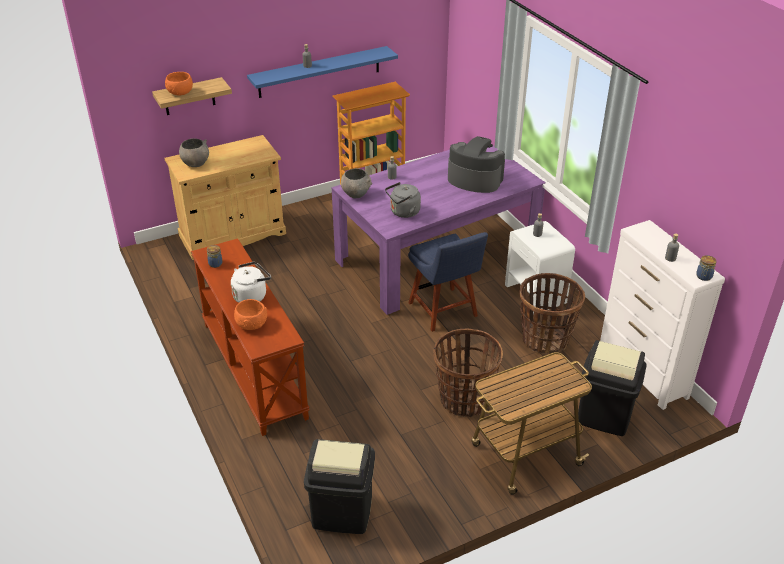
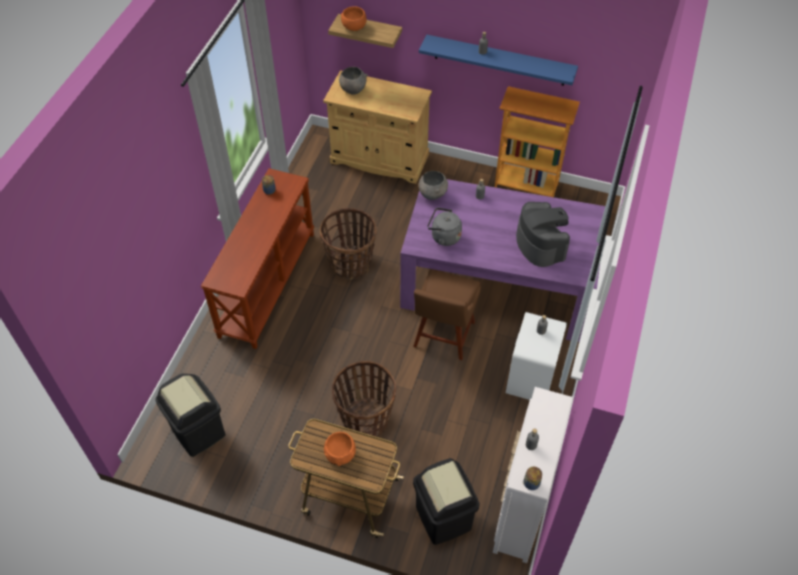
camera: 45 degrees right, 15 degrees up
(251, 295) = (259, 234): white kettle -> none
(252, 324) = (232, 258): orange bowl -> orange bowl (340, 454)
(444, 311) = (443, 337): blue chair -> brown chair
(545, 339) = (485, 420): basket -> basket (350, 263)

